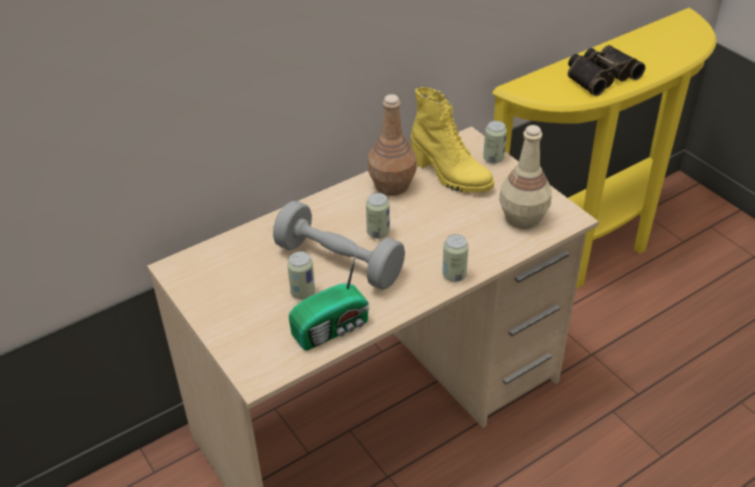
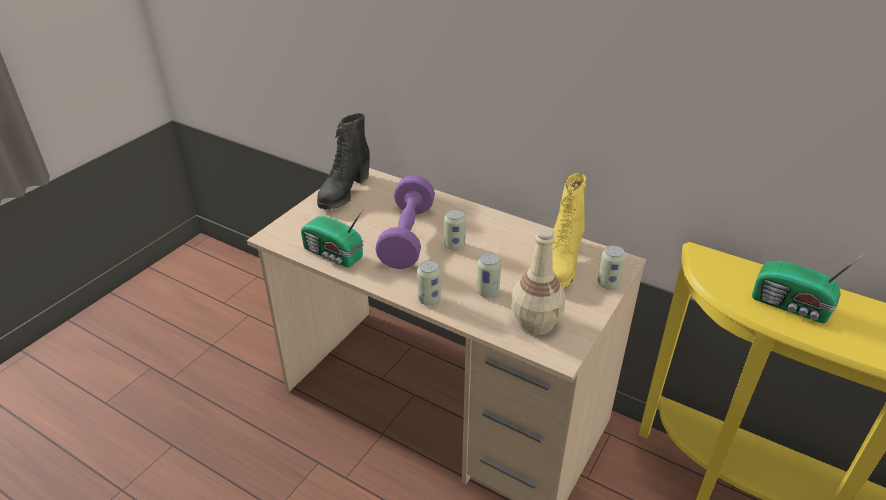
camera: 65 degrees right, 5 degrees down
(208, 291) = (344, 192): none -> black boot
(302, 292) = (364, 230): can -> can (487, 292)
(339, 262) = (407, 237): grey dumbbell -> purple dumbbell
(392, 185) = (519, 237): brown bottle -> none
(600, 76) = (792, 306): binoculars -> radio

